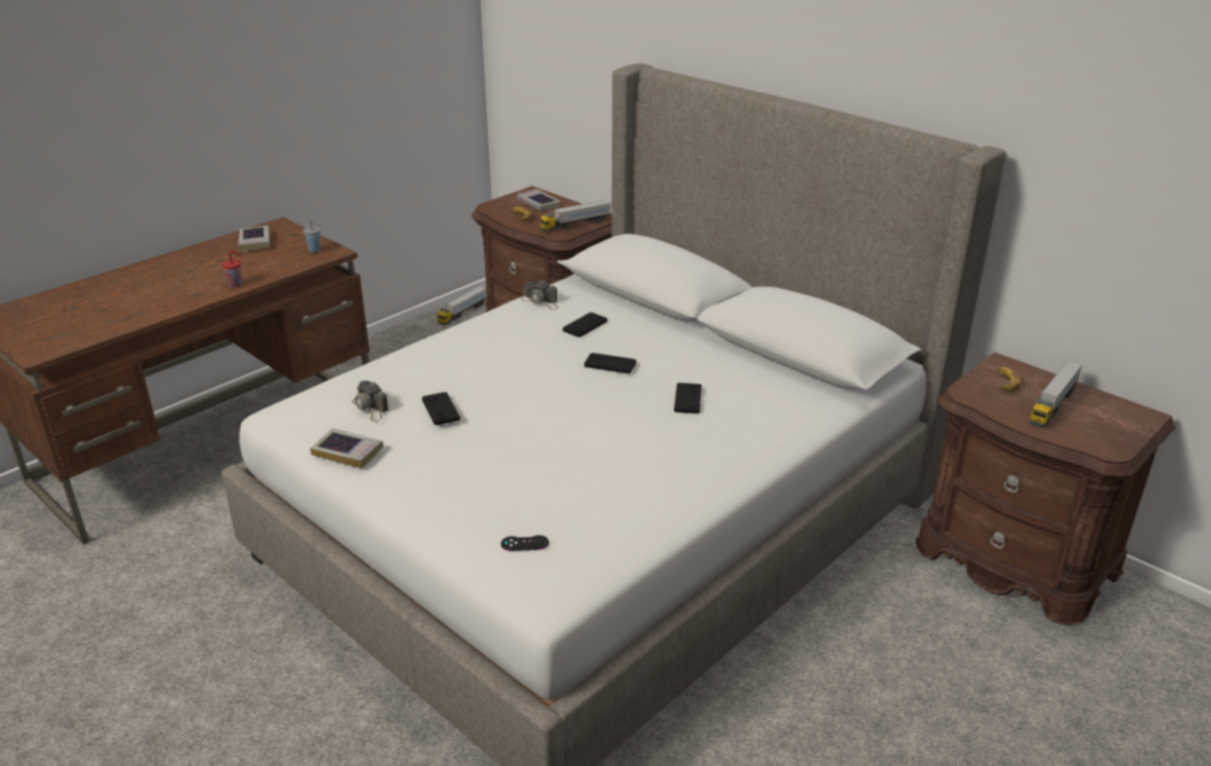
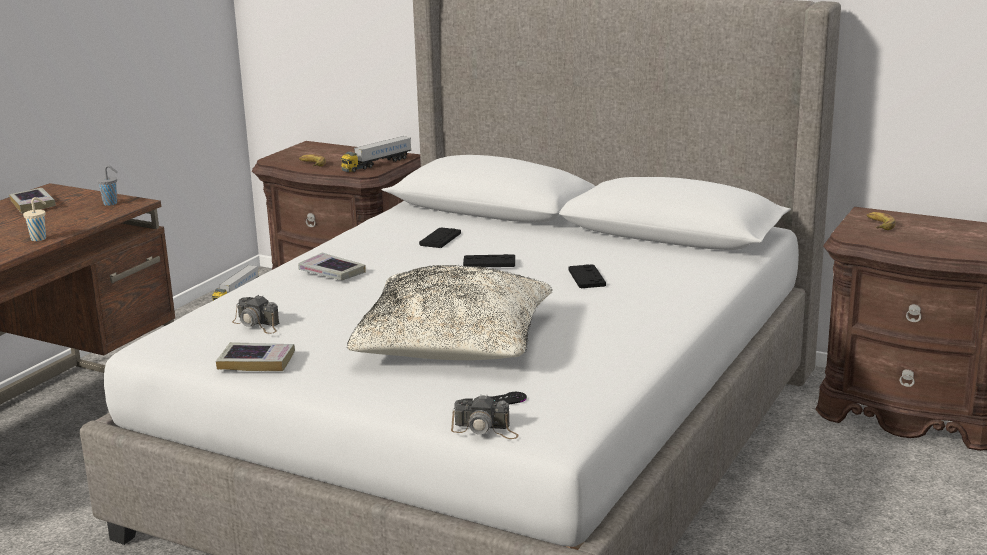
camera: 15 degrees left, 10 degrees down
(236, 285) = (39, 239): red cup -> beige cup
(440, 409) = (337, 315): black game controller -> none
(526, 458) = (454, 341): none -> beige pillow
(538, 204) = (324, 153): book -> book (332, 272)
(541, 302) = (380, 227): camera -> camera (485, 429)
(1053, 405) = (931, 234): toy truck -> none

